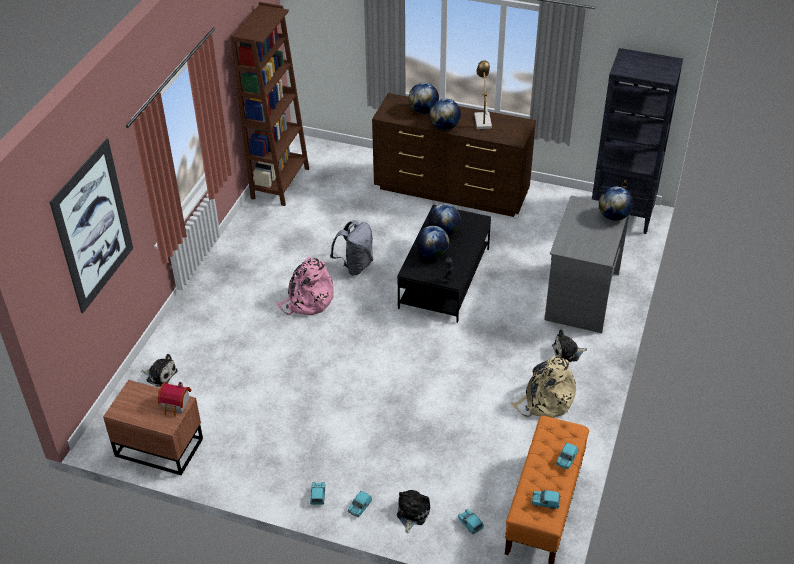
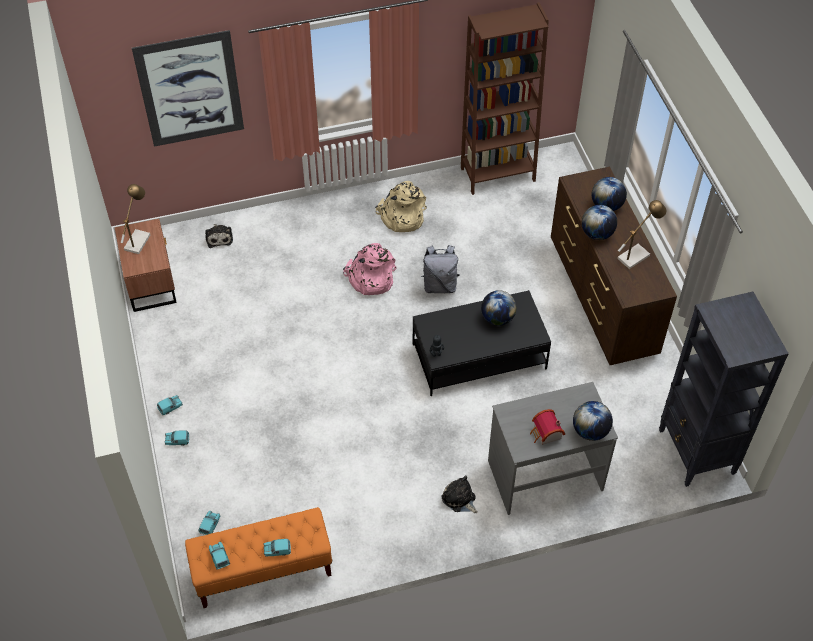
camera: 55 degrees right, 10 degrees up
(138, 404) = (138, 239): none -> table lamp
(176, 405) = (153, 261): toy house -> toy house (546, 434)
(412, 513) = (195, 479): plush toy -> none
(432, 254) = (460, 326): globe -> none
(545, 401) = (385, 511): beige backpack -> beige backpack (401, 217)

